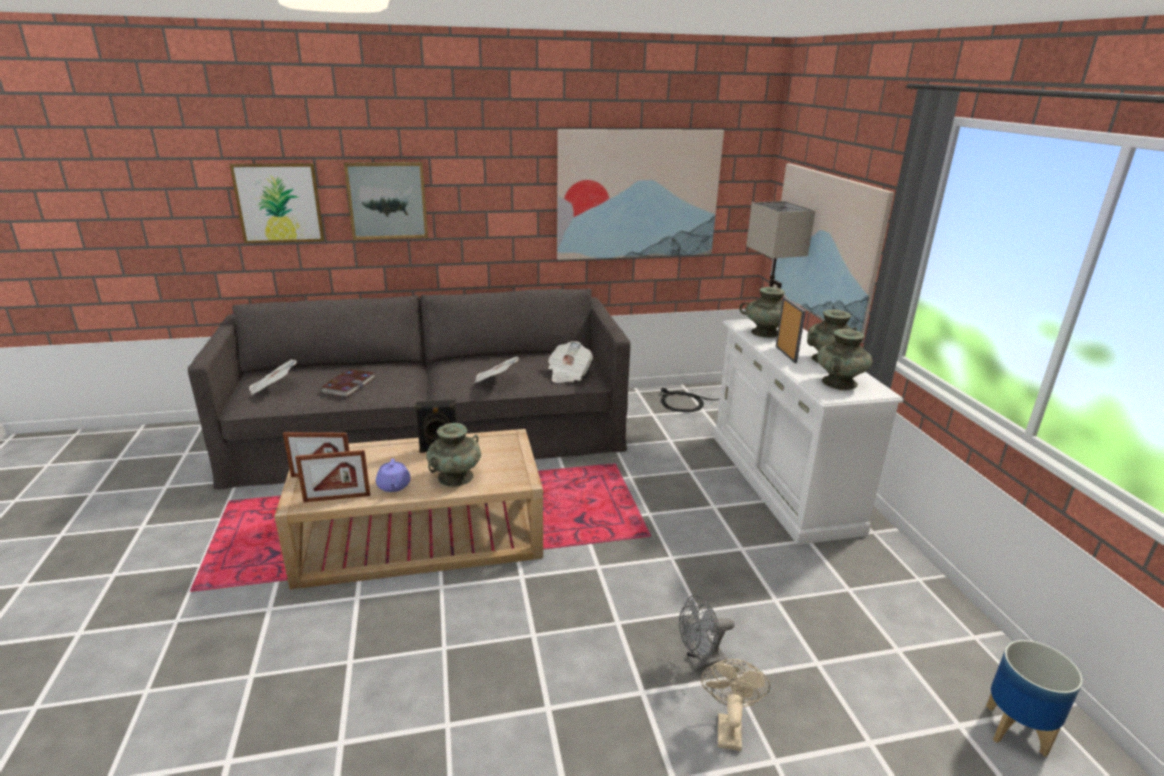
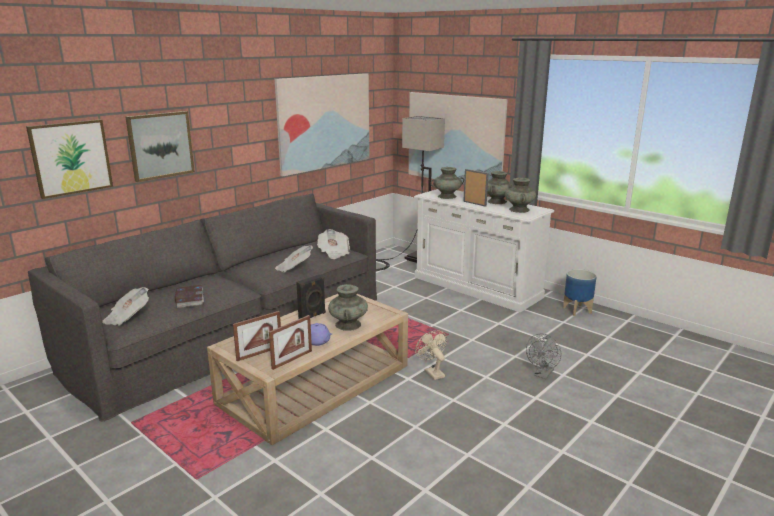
camera: 35 degrees left, 5 degrees down
(728, 727) = (585, 392): beige fan -> beige fan (432, 372)
(1017, 730) = (676, 345): planter -> planter (577, 310)

